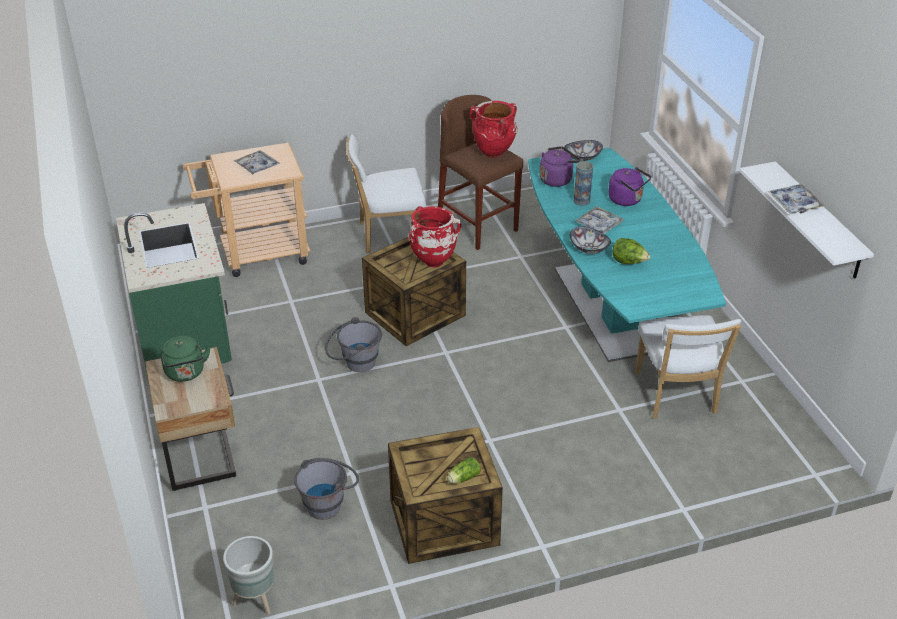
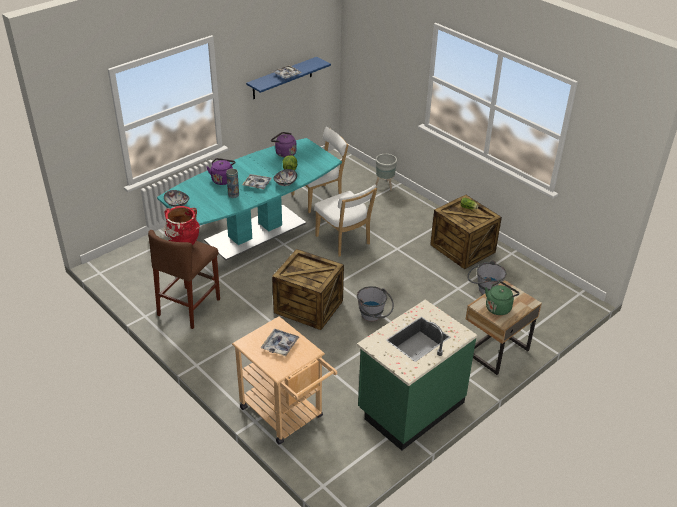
camera: 115 degrees left, 0 degrees up
(255, 600) = (559, 291): grey planter -> grey planter (384, 186)
(388, 236) = (223, 349): white chair -> white chair (344, 241)
(432, 262) = (304, 264): red vase -> none
(557, 179) = (211, 208): purple kettle -> purple kettle (284, 153)
(818, 221) = (282, 78): white shelf -> blue shelf

